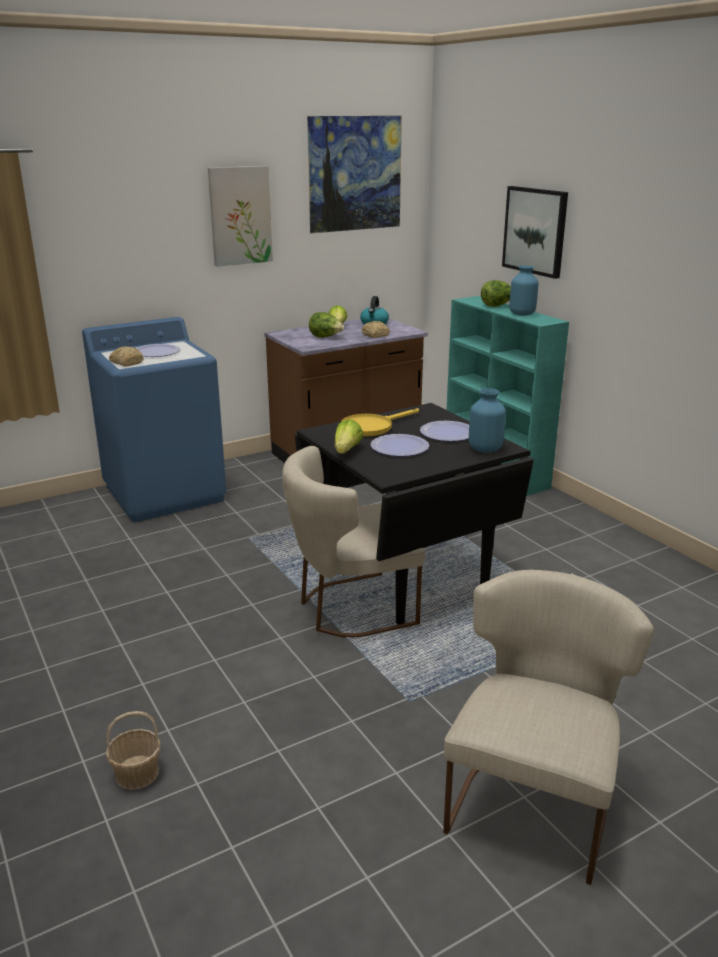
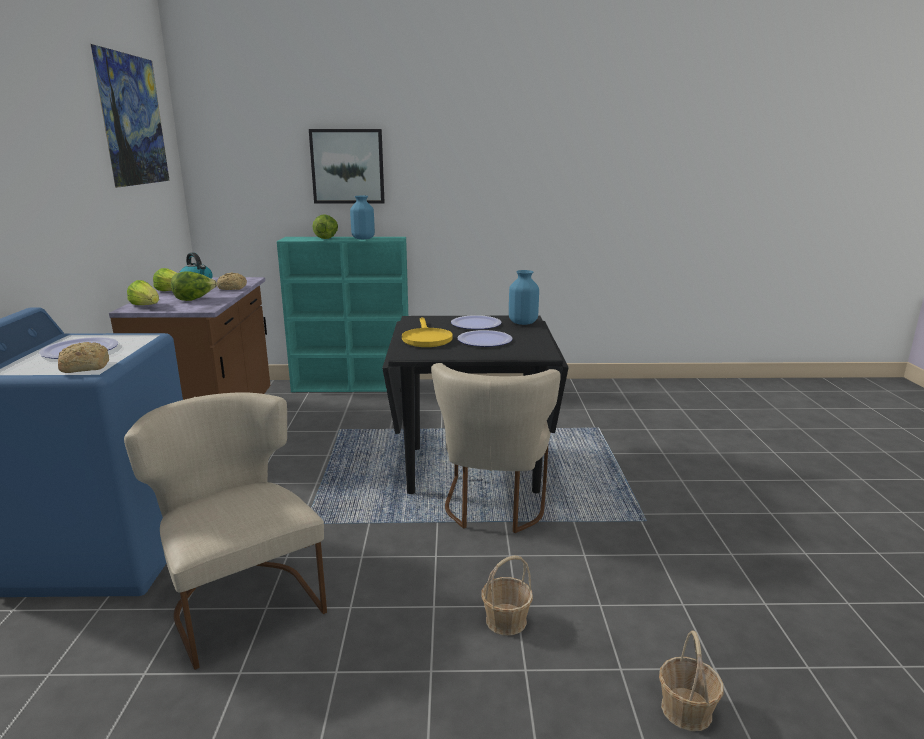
camera: 60 degrees left, 5 degrees down
(192, 659) = (505, 620): none -> basket
(240, 216) = (58, 163): picture -> none
(347, 451) = (468, 355): lettuce -> lettuce (146, 306)
(533, 801) = (776, 511): beige chair -> beige chair (241, 600)

